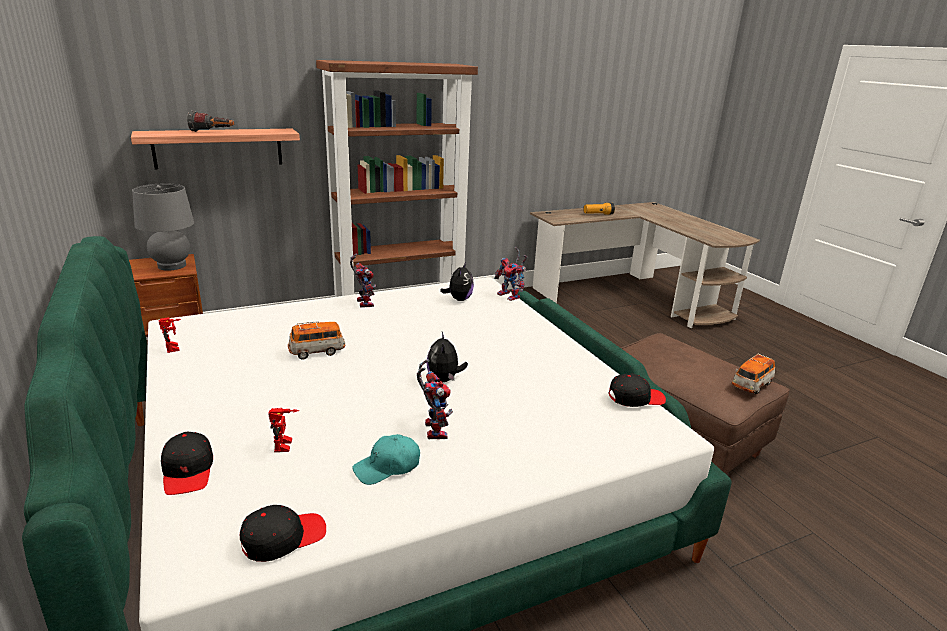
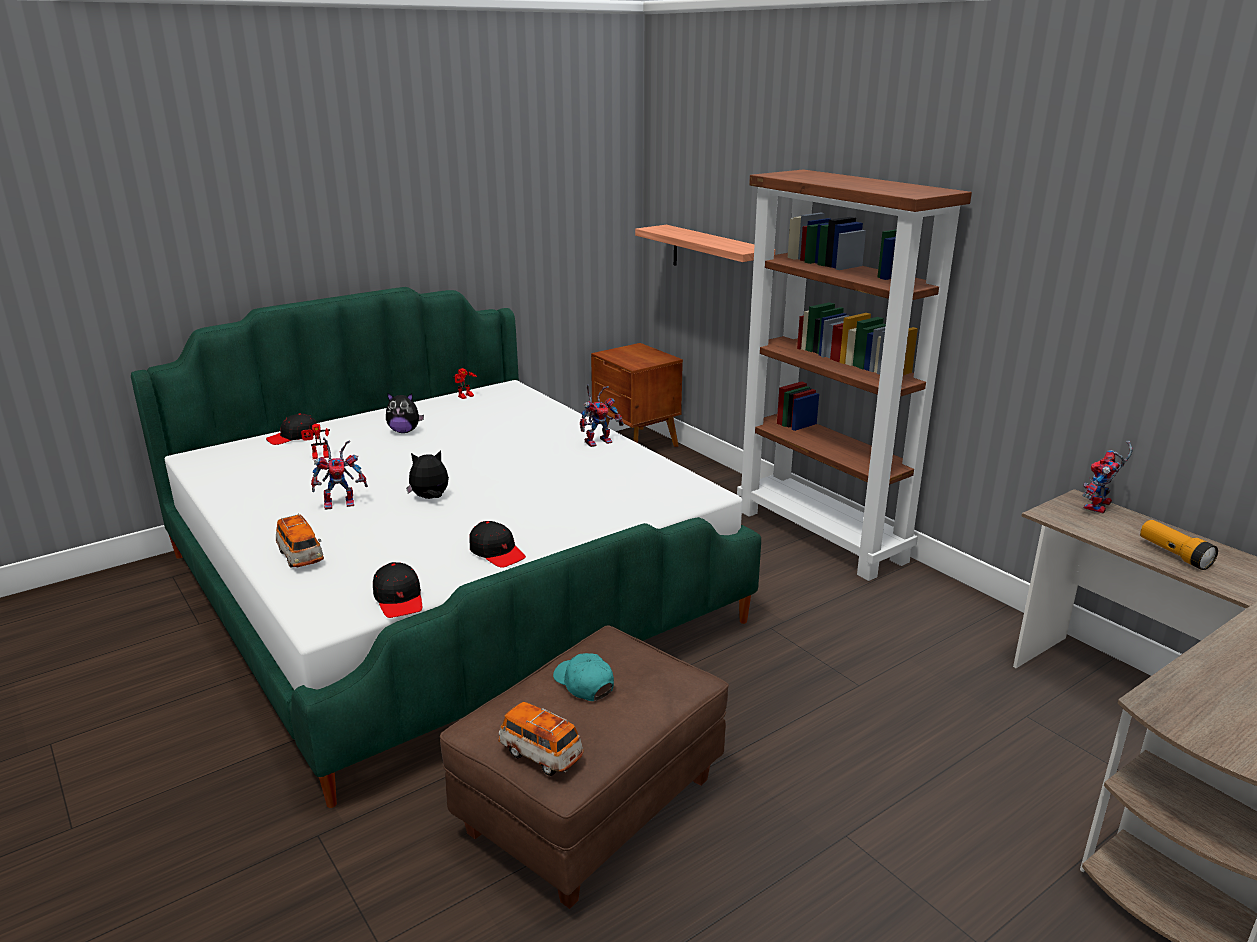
camera: 80 degrees right, 0 degrees up
(172, 266) = (642, 359): grey table lamp -> none
(213, 132) = (695, 237): flashlight -> none
(283, 538) = (216, 474): black cap -> black cap (497, 552)
(317, 352) = (474, 441): toy car -> toy car (301, 557)
(387, 467) = (287, 493): turquoise cap -> turquoise cap (584, 684)
(459, 299) = (641, 485): plush toy -> plush toy (404, 431)
(511, 296) = (674, 514): toy robot -> toy robot (1099, 507)

